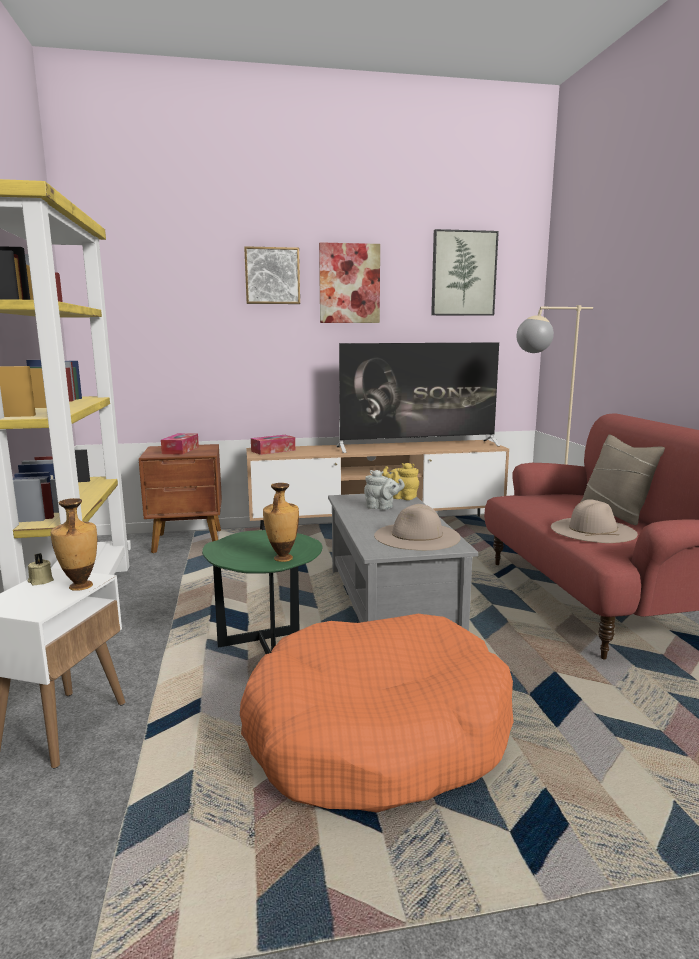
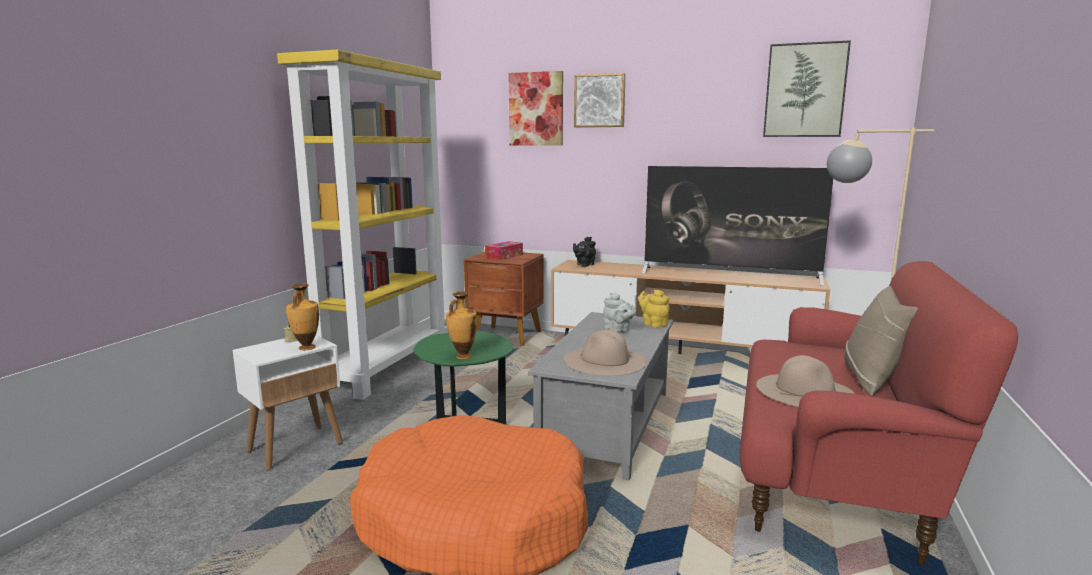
camera: 30 degrees right, 0 degrees up
(273, 450) = (584, 265): tissue box -> black teapot
(349, 283) = (674, 106): picture -> picture (536, 109)

